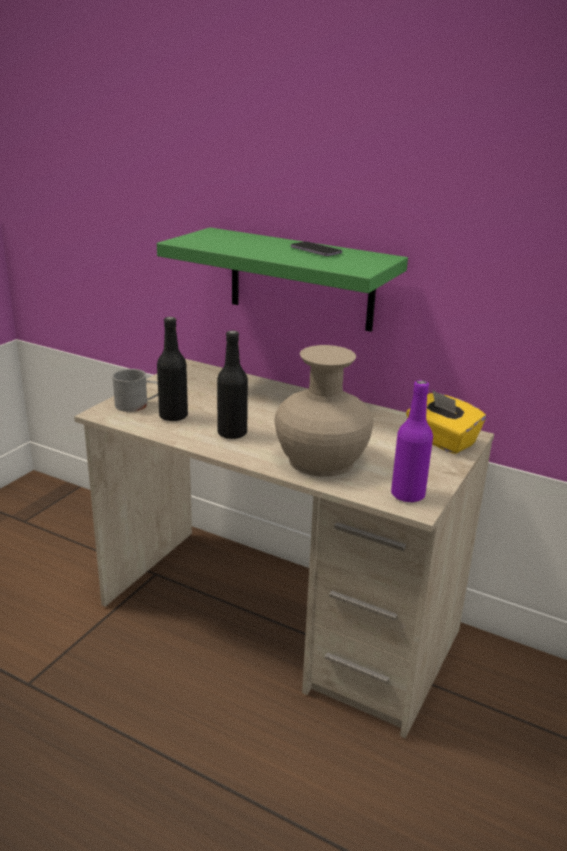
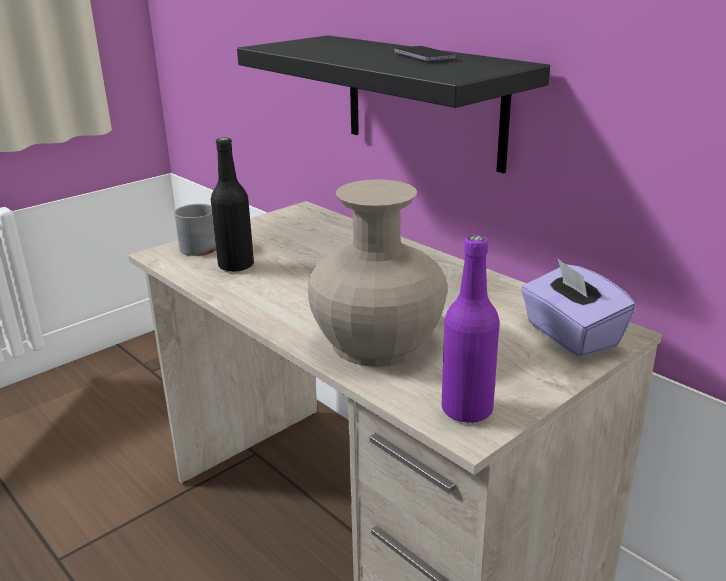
camera: 20 degrees right, 0 degrees up
(232, 433) = (289, 294): black bottle -> none
(301, 279) = (423, 101): green shelf -> black shelf
(441, 441) = (570, 335): yellow tissue box -> purple tissue box

